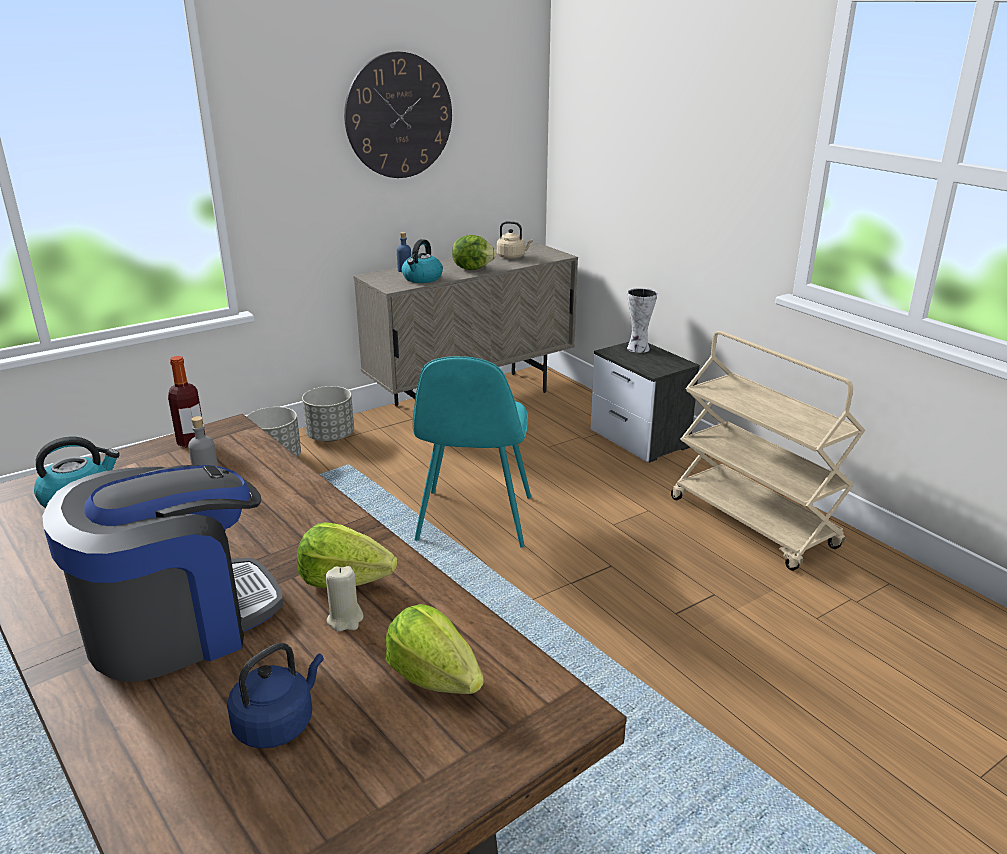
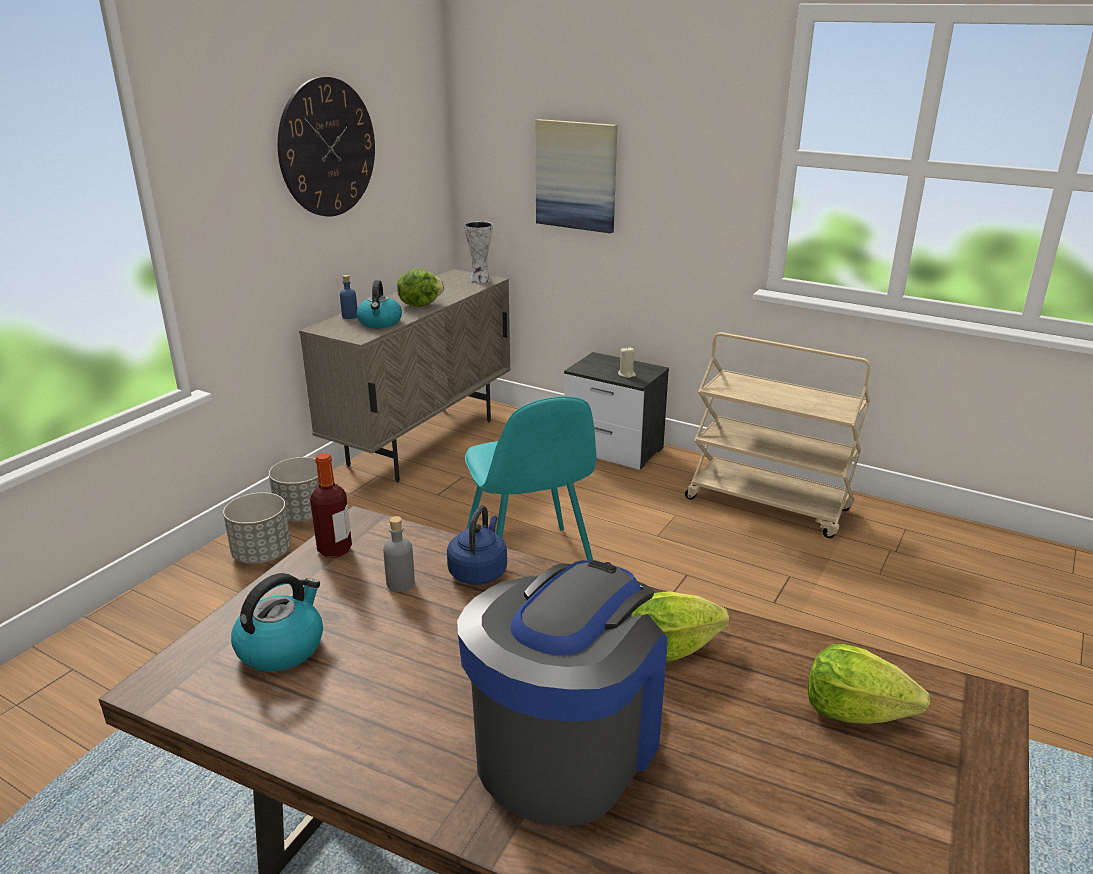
camera: 25 degrees left, 0 degrees up
(278, 723) = (780, 805): blue kettle -> blue kettle (479, 571)
(345, 619) = (718, 685): beige candle -> beige candle (626, 374)
(512, 257) = (445, 287): beige kettle -> none
(637, 348) = (601, 361): vase -> vase (479, 280)
(639, 159) = (576, 175): none -> picture

